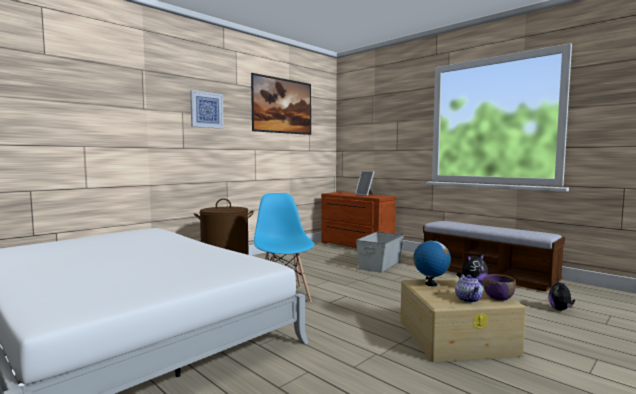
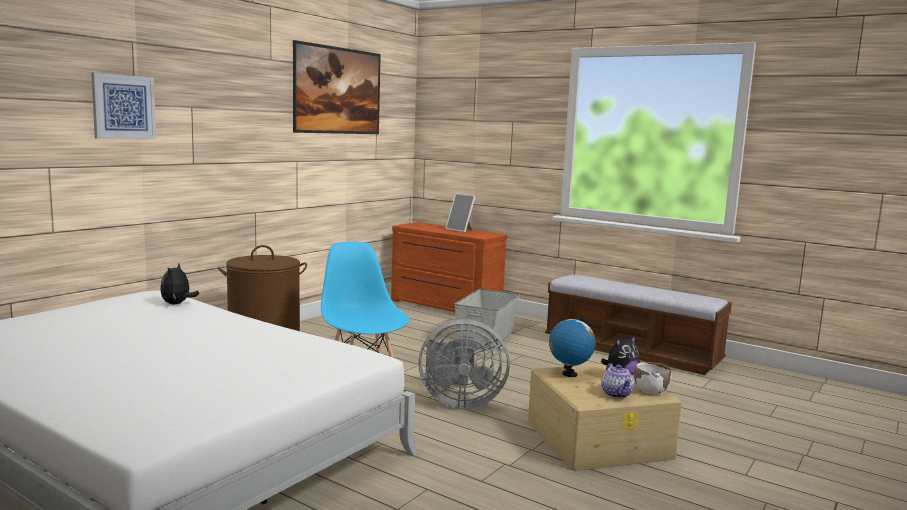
camera: 10 degrees left, 5 degrees up
(206, 110) = (227, 102): picture -> picture (123, 107)
(350, 306) = (459, 402): none -> grey fan
(498, 297) = (651, 390): purple bowl -> white bowl
(560, 309) = (720, 399): plush toy -> plush toy (177, 304)

